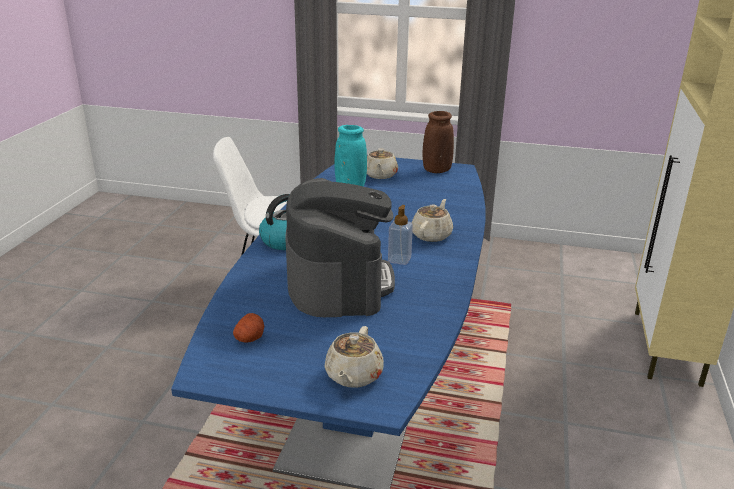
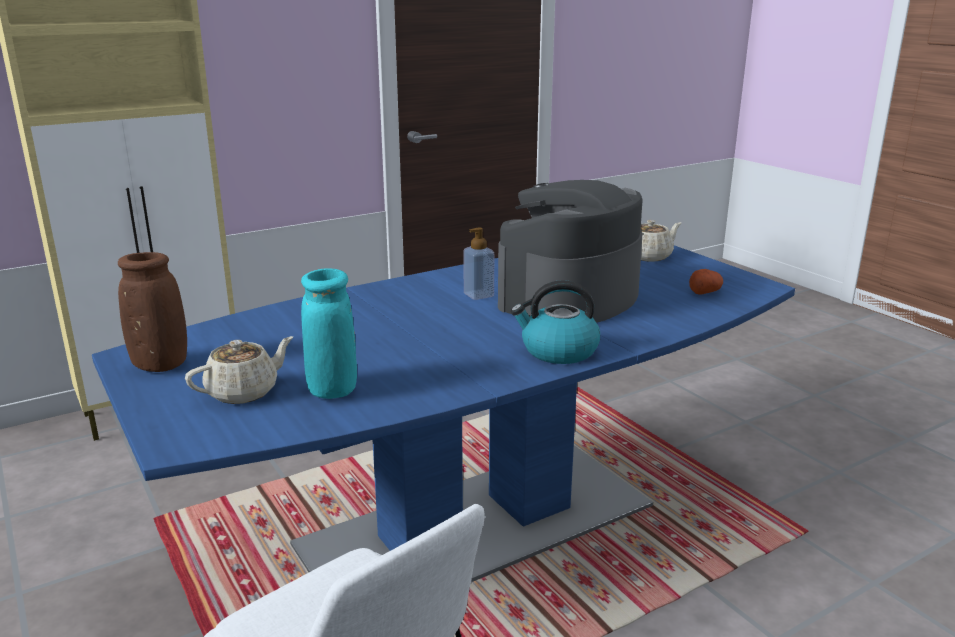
camera: 135 degrees left, 5 degrees down
(431, 235) = (397, 301): beige teapot -> none

